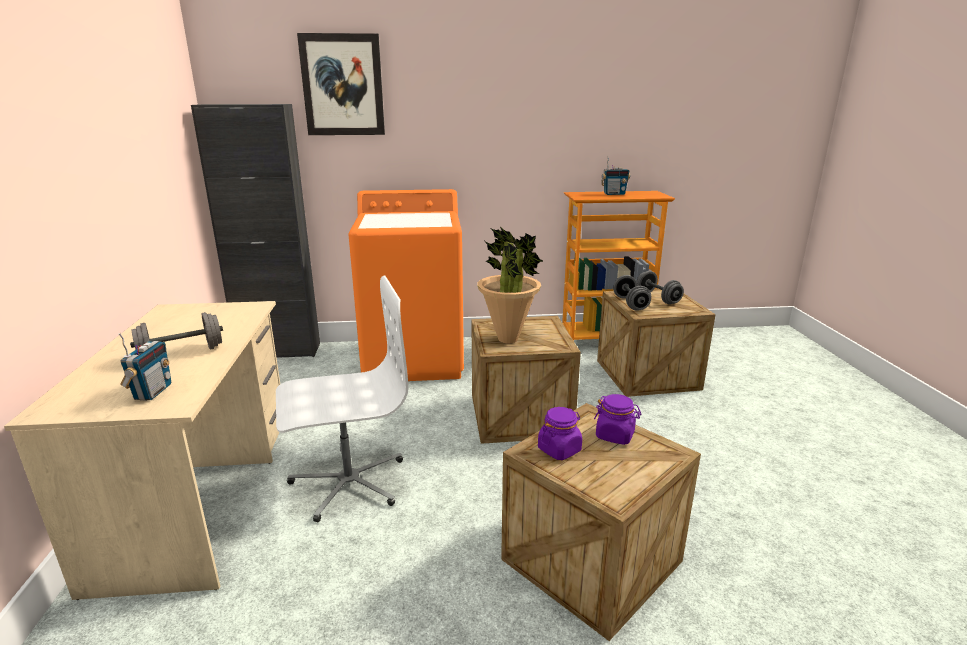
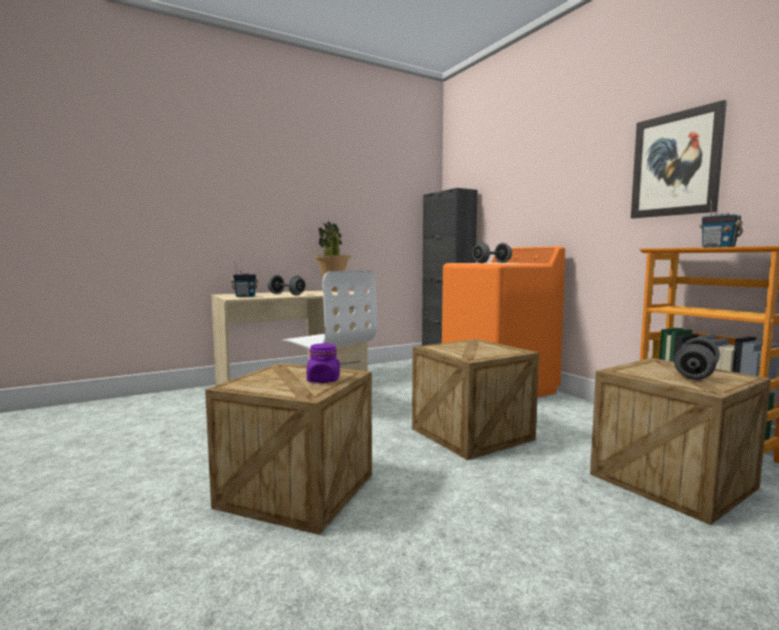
camera: 65 degrees right, 15 degrees down
(343, 85) = (504, 172): picture -> picture (675, 164)
(508, 339) = (455, 347): potted plant -> potted plant (333, 290)
(559, 449) = (290, 371): purple jar -> none
(630, 304) = (640, 367): grey dumbbell -> grey dumbbell (492, 263)

